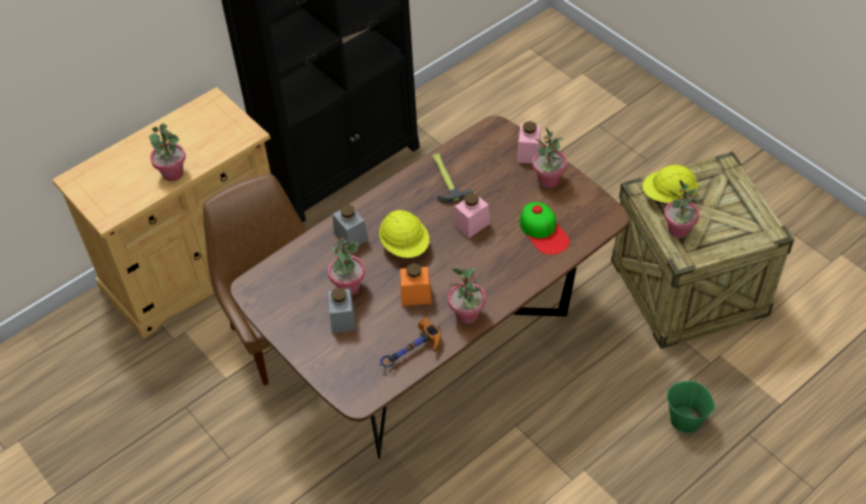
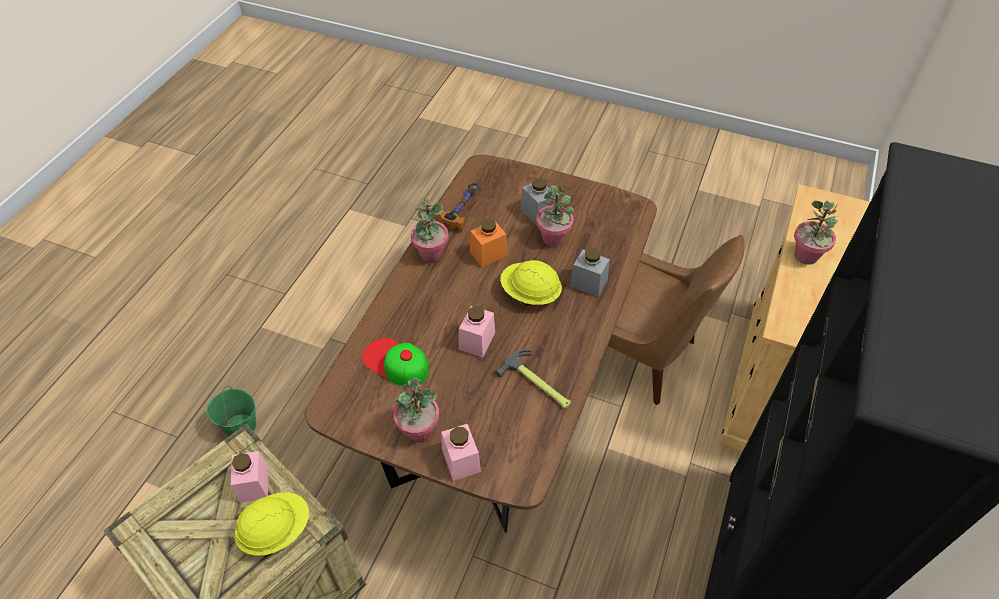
camera: 150 degrees right, 0 degrees up
(678, 230) = (254, 484): potted plant -> pink jar

